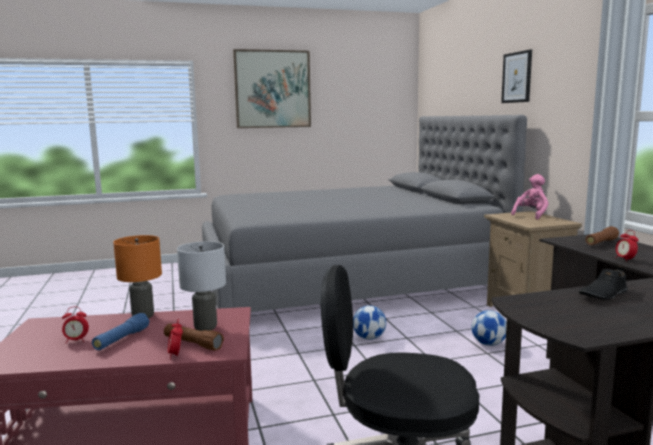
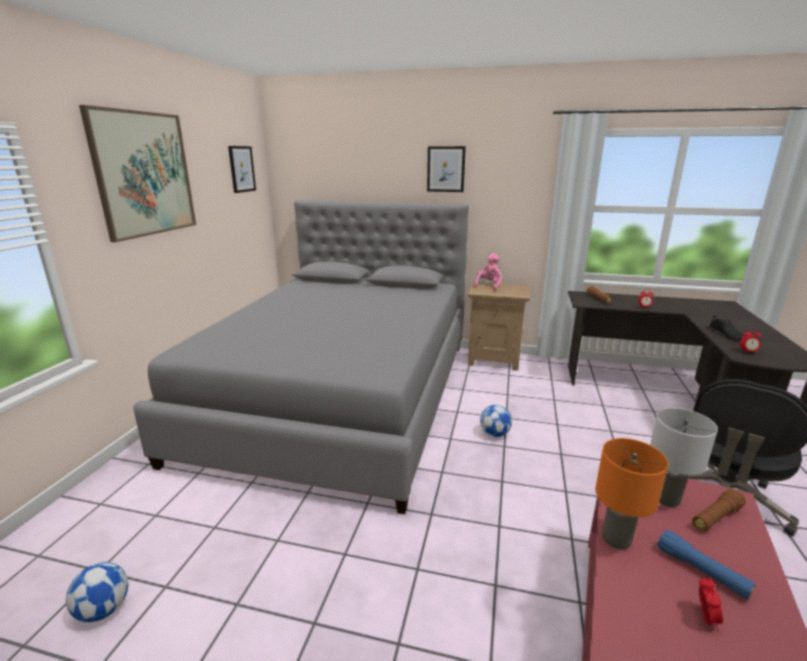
camera: 60 degrees left, 10 degrees up
(176, 355) = (750, 535): alarm clock -> alarm clock (748, 352)
(379, 89) = (242, 169): none -> picture
(488, 344) = (539, 393): football -> football (104, 609)
(531, 215) = (489, 286): pink plush toy -> pink plush toy turned 45 degrees clockwise

